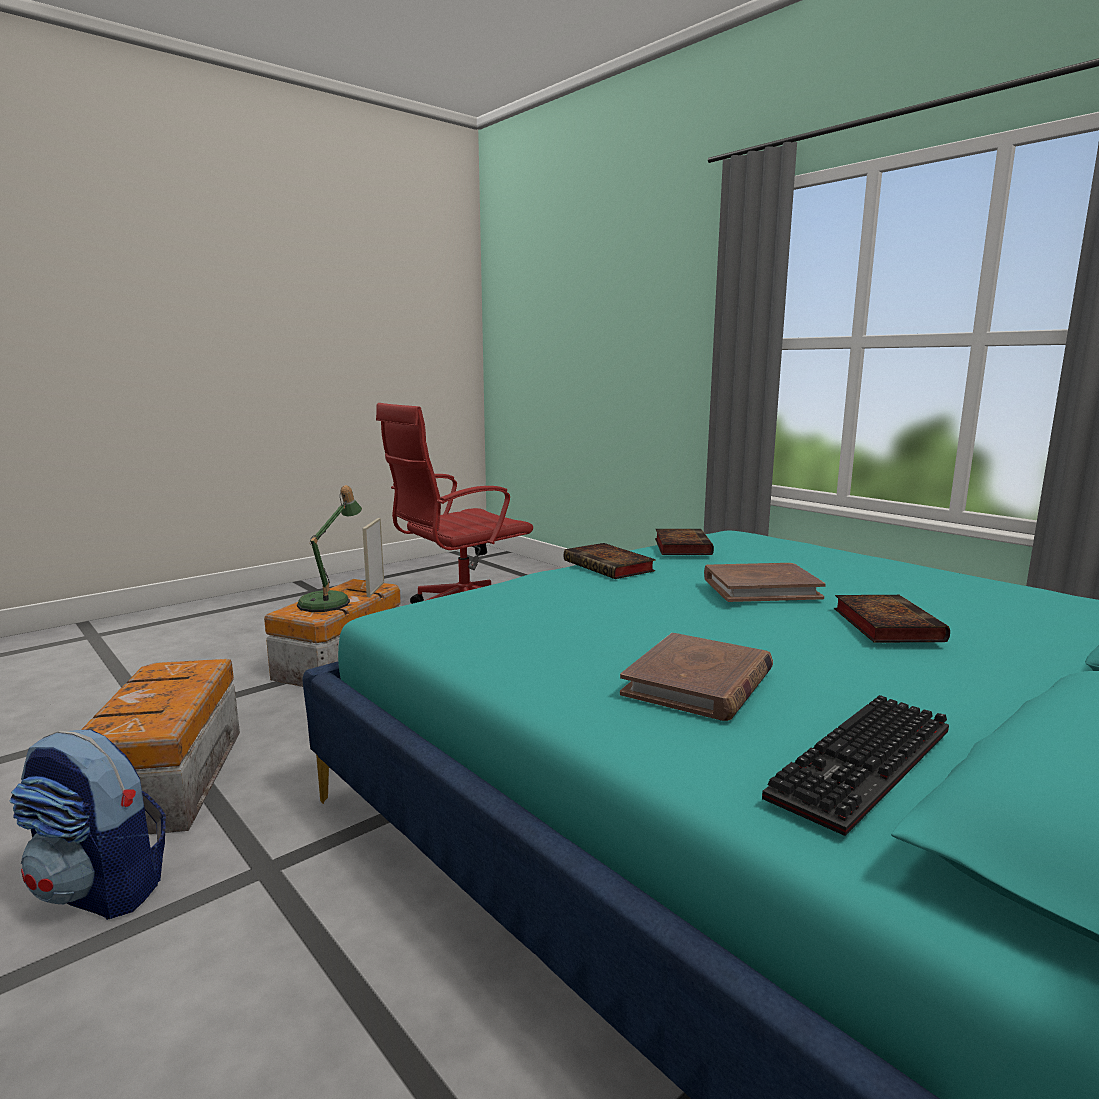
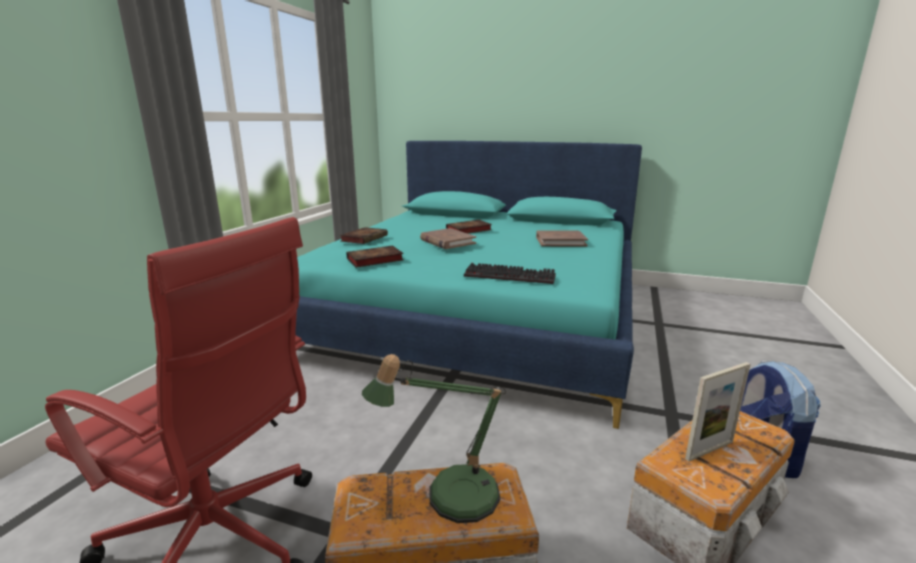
camera: 120 degrees left, 5 degrees up
(375, 589) = (376, 484): picture frame -> picture frame (709, 450)
(610, 567) = (437, 268): book -> book (364, 238)
(866, 767) = (577, 229): keyboard -> keyboard (511, 276)

